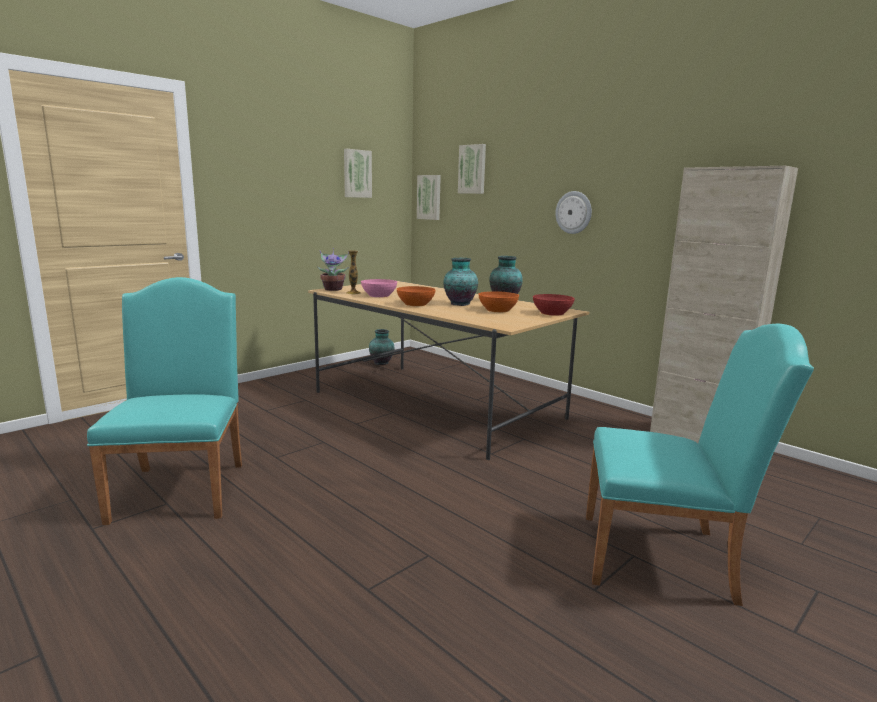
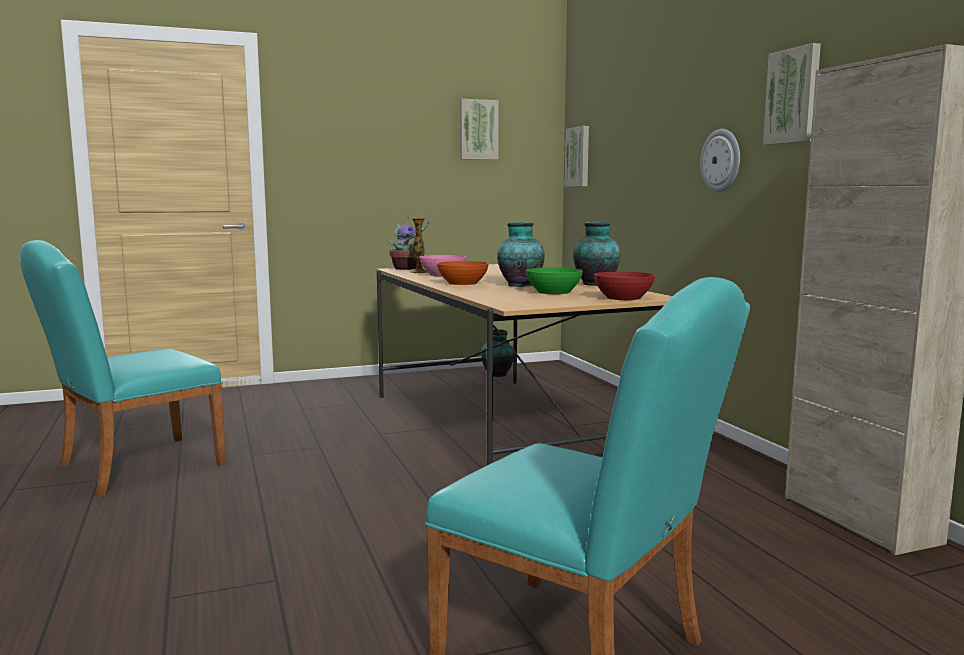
camera: 25 degrees right, 5 degrees down
(183, 486) = (130, 467): turquoise chair -> turquoise chair turned 150 degrees counterclockwise
(472, 169) = (618, 113): picture -> picture (794, 96)
(497, 310) = (553, 292): orange bowl -> green bowl

